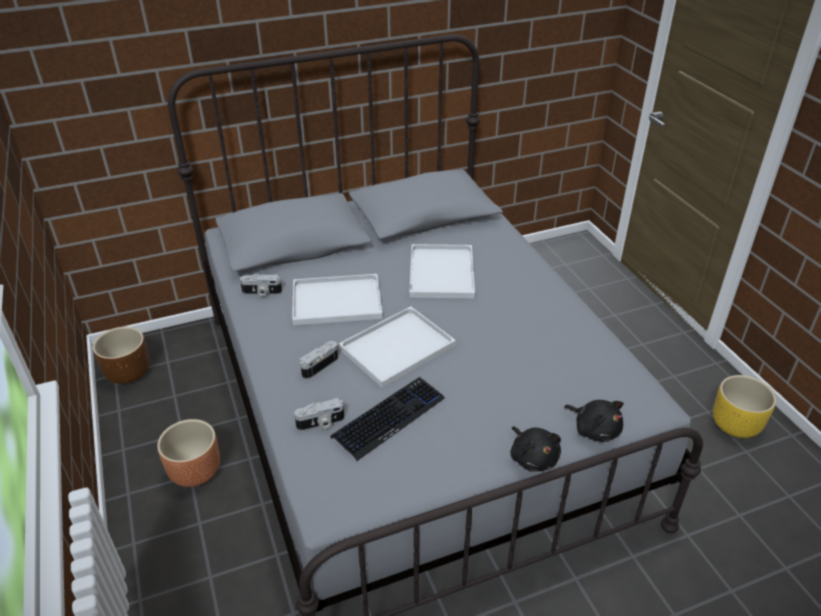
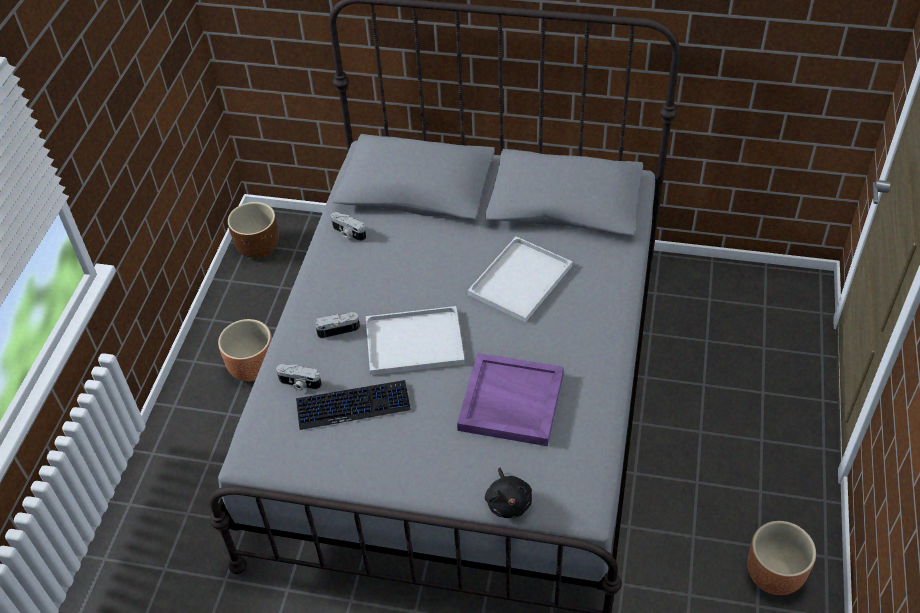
camera: 35 degrees right, 10 degrees up
(335, 301) = (400, 270): white tray -> none
(520, 357) = (510, 402): none -> purple tray
(533, 457) = (434, 498): black plush toy -> none
(735, 425) = (775, 574): yellow planter -> brown planter

